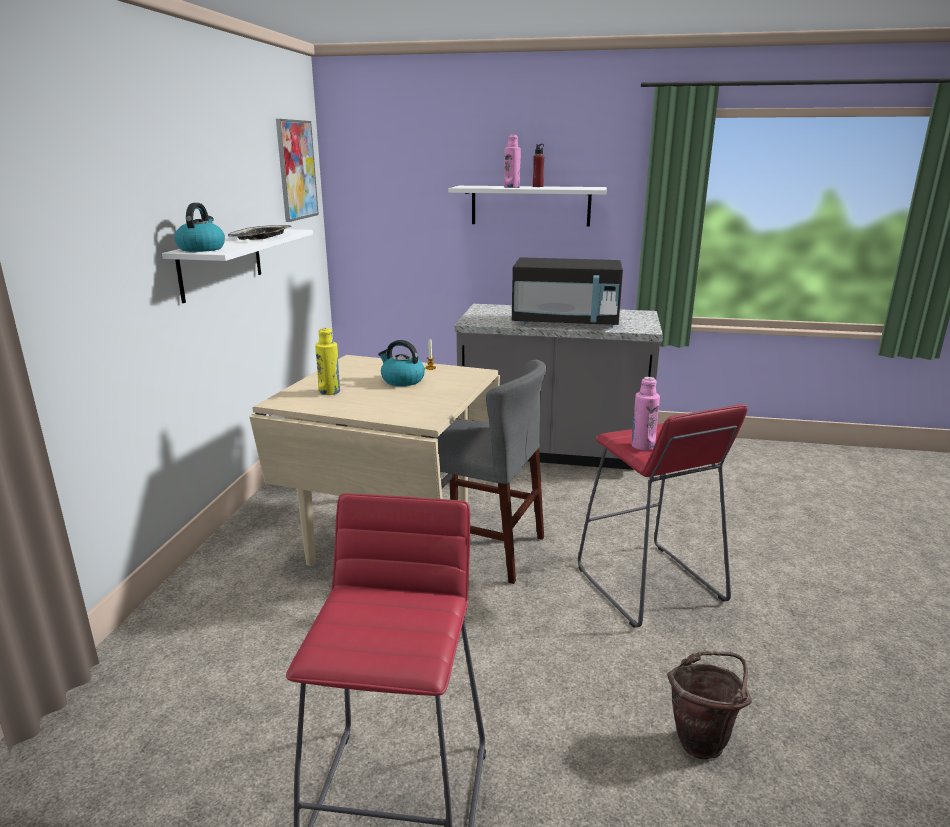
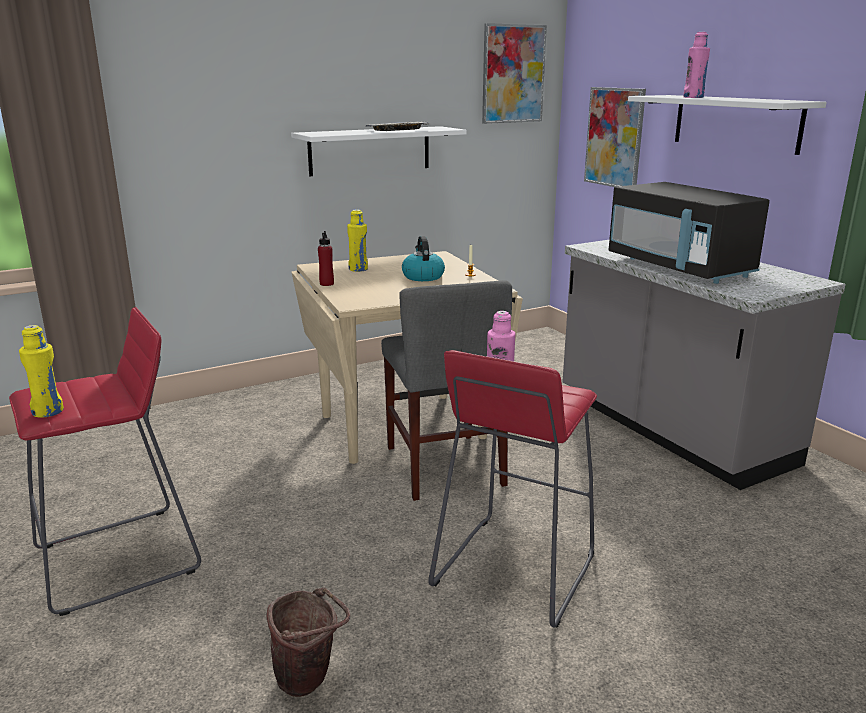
camera: 50 degrees right, 0 degrees up
(201, 249) = (320, 132): kettle -> none
(400, 225) = (614, 137): none -> picture
(411, 652) = (48, 411): none -> yellow bottle
(538, 186) = (736, 98): red bottle -> red bottle (326, 284)

